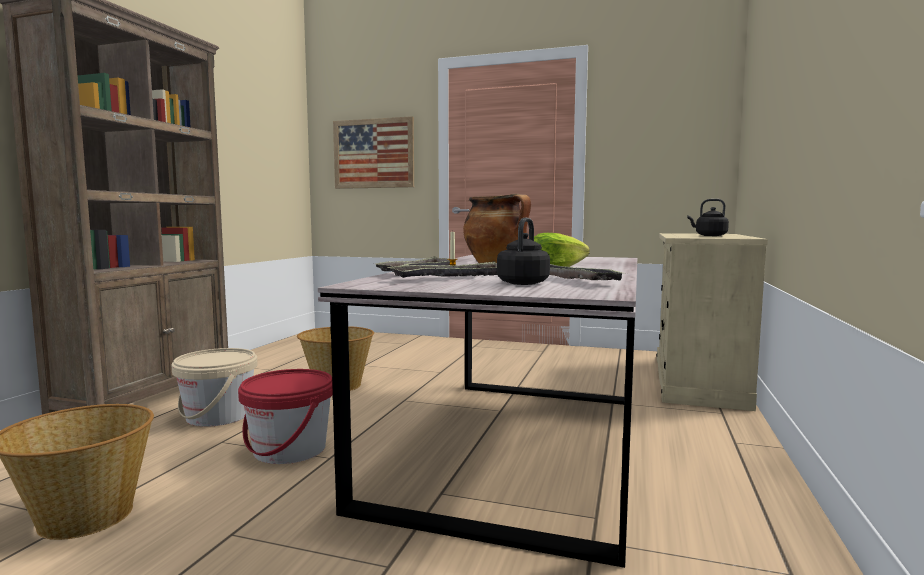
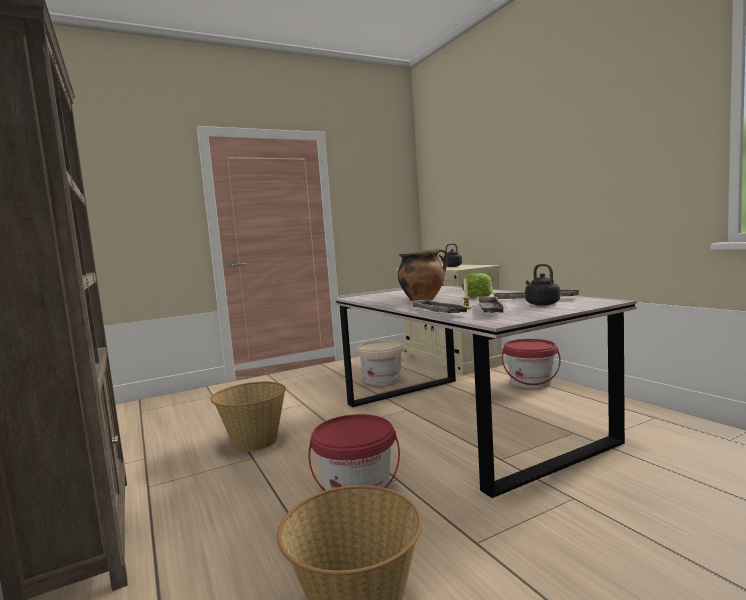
camera: 45 degrees left, 0 degrees up
(218, 416) = (221, 506): beige bucket -> beige bucket (382, 380)
(373, 153) = (132, 214): picture -> none
(726, 444) = (531, 382): none -> red bucket

